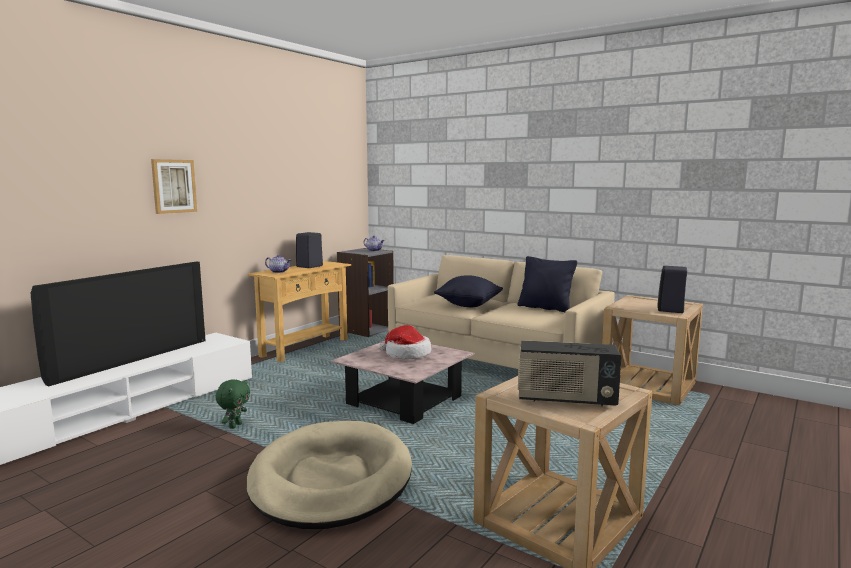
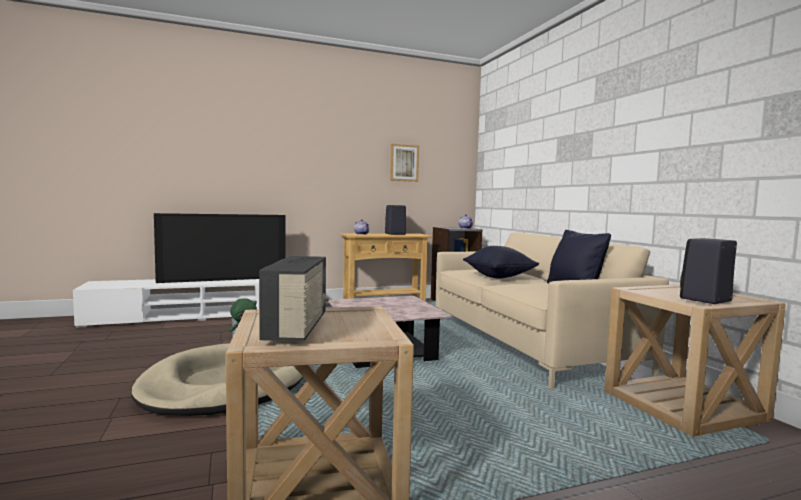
camera: 35 degrees right, 5 degrees down
(173, 186) = (279, 158): picture -> picture (404, 163)
(406, 354) = (391, 306): hat -> none
(566, 399) = (297, 328): radio -> radio turned 135 degrees counterclockwise

